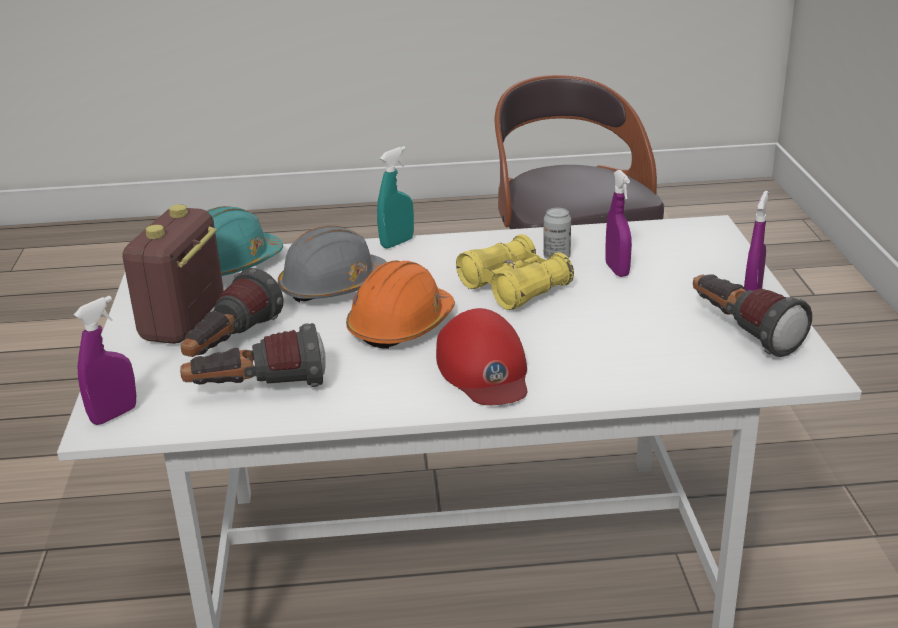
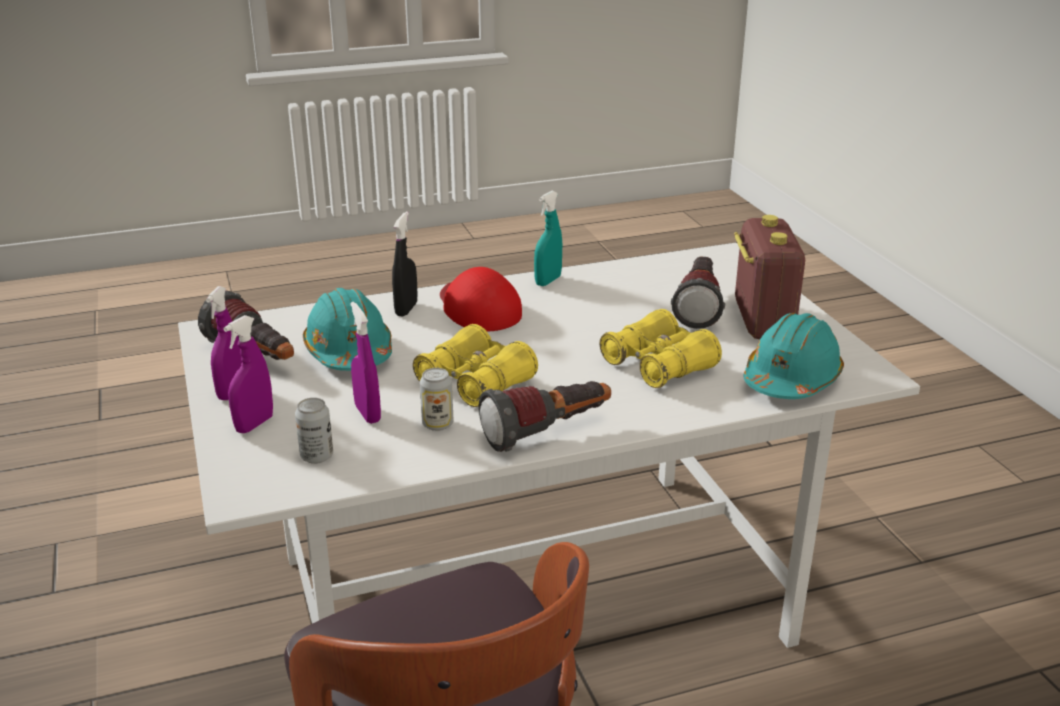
camera: 165 degrees right, 0 degrees up
(114, 415) = (726, 259): purple spray bottle -> purple spray bottle (254, 424)
(257, 390) = (642, 281): flashlight -> flashlight (548, 433)
(334, 287) = (658, 365): grey hard hat -> yellow binoculars
(397, 243) = (634, 427): turquoise spray bottle -> turquoise spray bottle (548, 281)
(401, 326) = (566, 335): orange hard hat -> none
(572, 378) = (406, 309): none -> black spray bottle
(639, 329) = (349, 352): none -> turquoise hard hat
(657, 244) = (317, 456): none -> can

